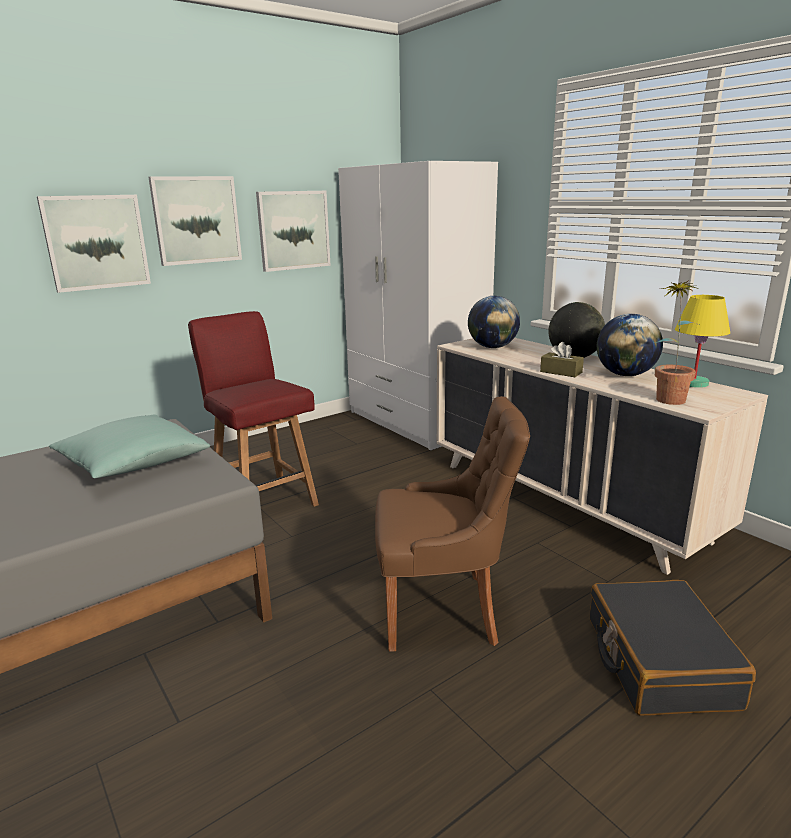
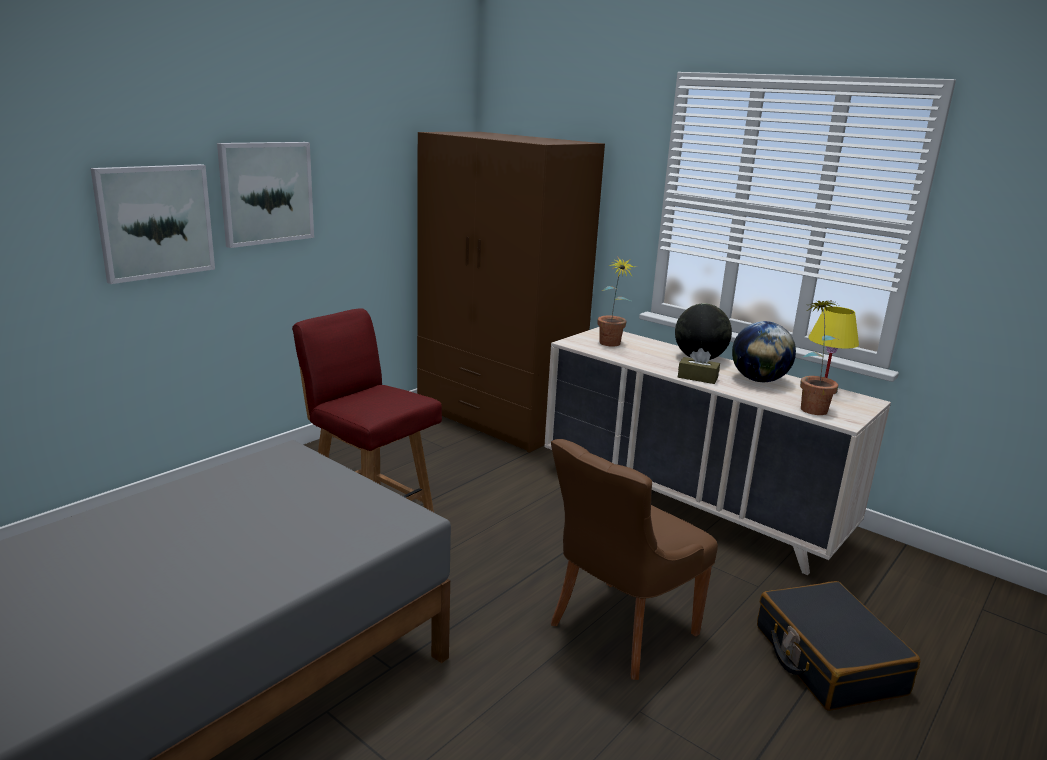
camera: 15 degrees left, 0 degrees up
(132, 464) = (291, 501): turquoise pillow -> none
(293, 230) = (367, 202): picture -> none
(415, 422) = (497, 418): white wardrobe -> brown wardrobe
(444, 610) = (619, 630): brown chair -> brown chair turned 150 degrees clockwise
(492, 347) = (611, 345): globe -> potted plant

